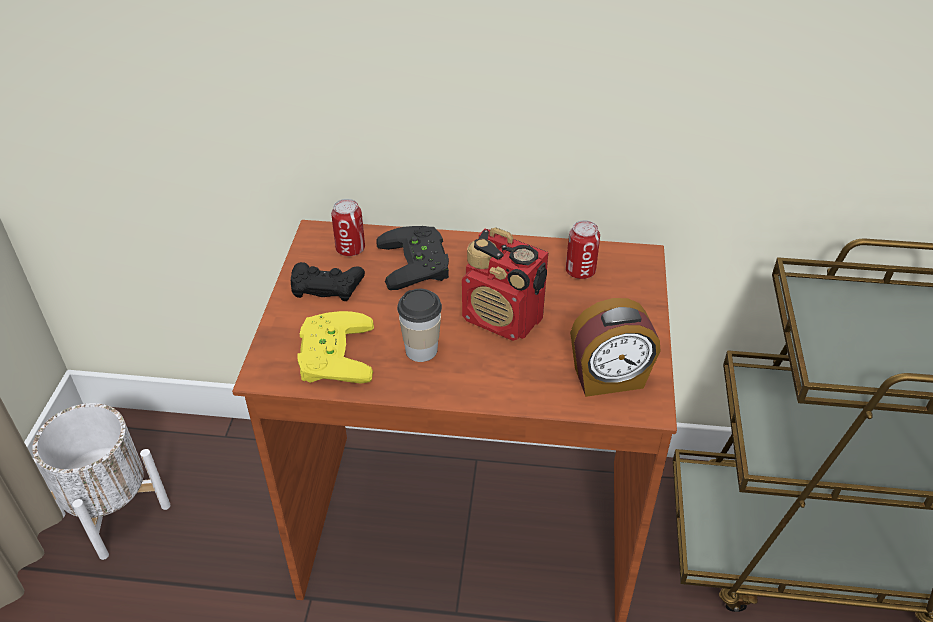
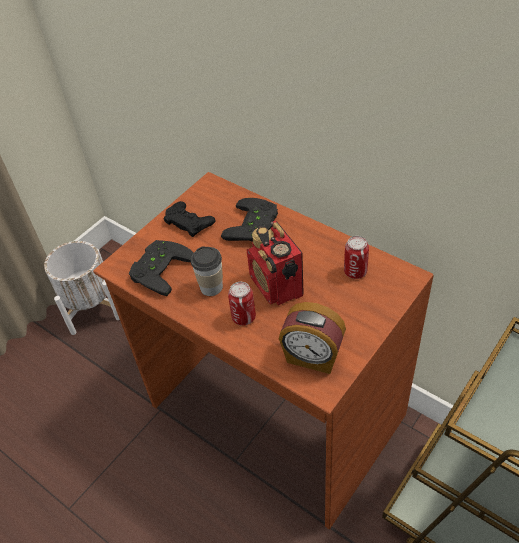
camera: 35 degrees right, 5 degrees up
(330, 354) = (158, 268): yellow game controller -> black game controller
(350, 249) = (221, 202): can -> can (243, 317)

